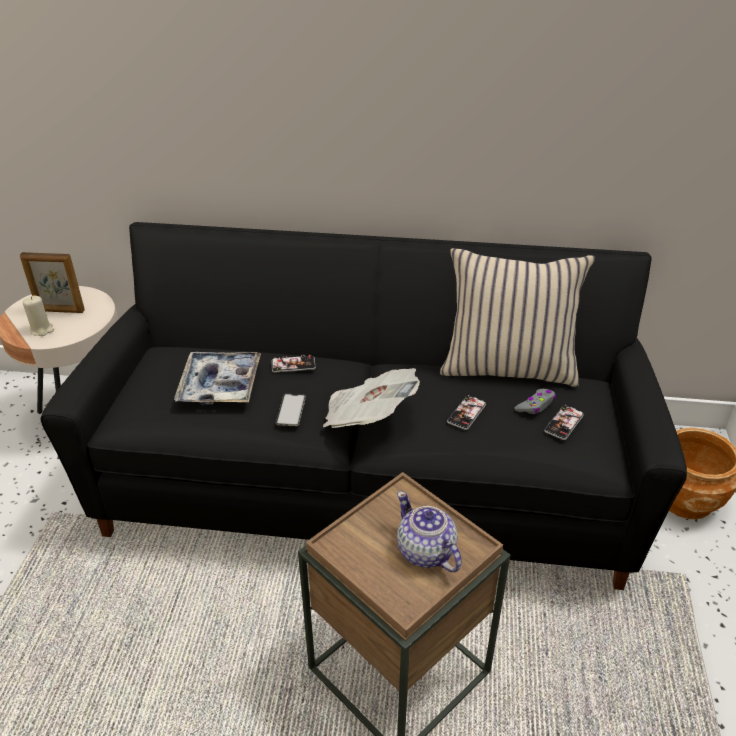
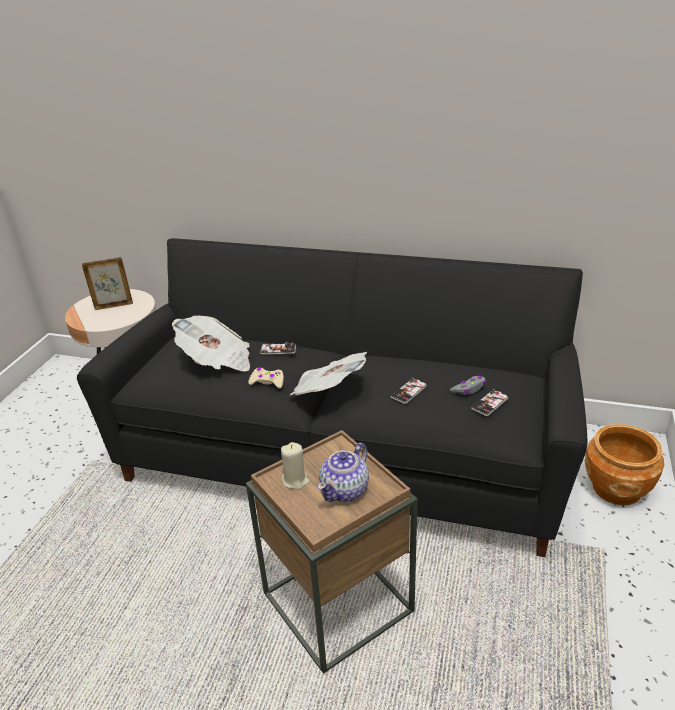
camera: 10 degrees right, 5 degrees down
(42, 330) = (97, 318): beige candle -> beige candle (295, 480)
(60, 311) = (113, 306): picture frame -> picture frame turned 150 degrees clockwise
(220, 384) = (217, 361): tray -> newspaper
(291, 410) = (267, 382): phone -> beige game controller
(426, 552) = (345, 490): teapot -> teapot turned 120 degrees counterclockwise
(508, 367) = (454, 360): beige pillow -> none

